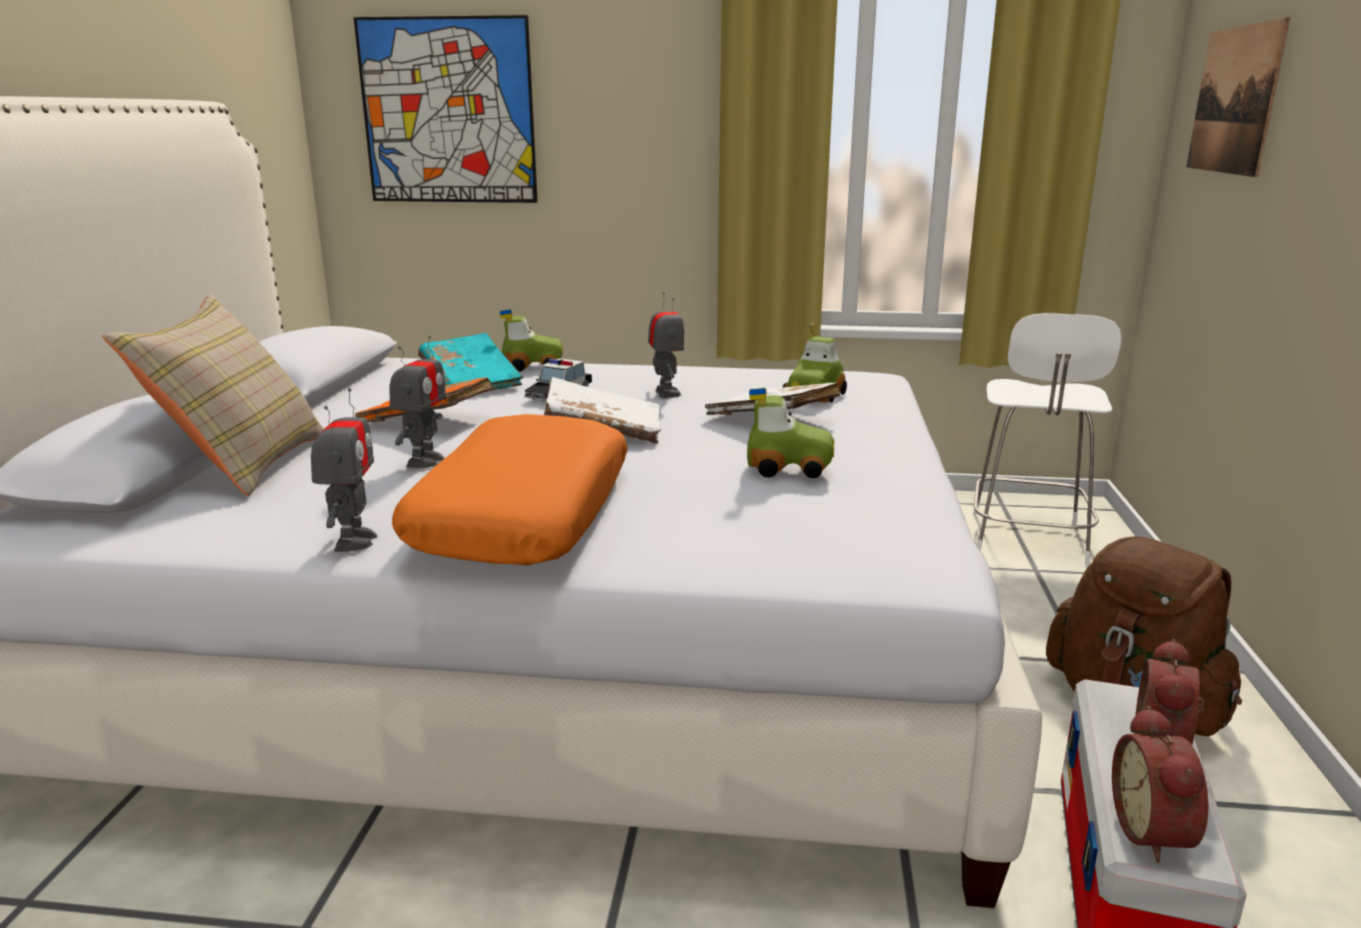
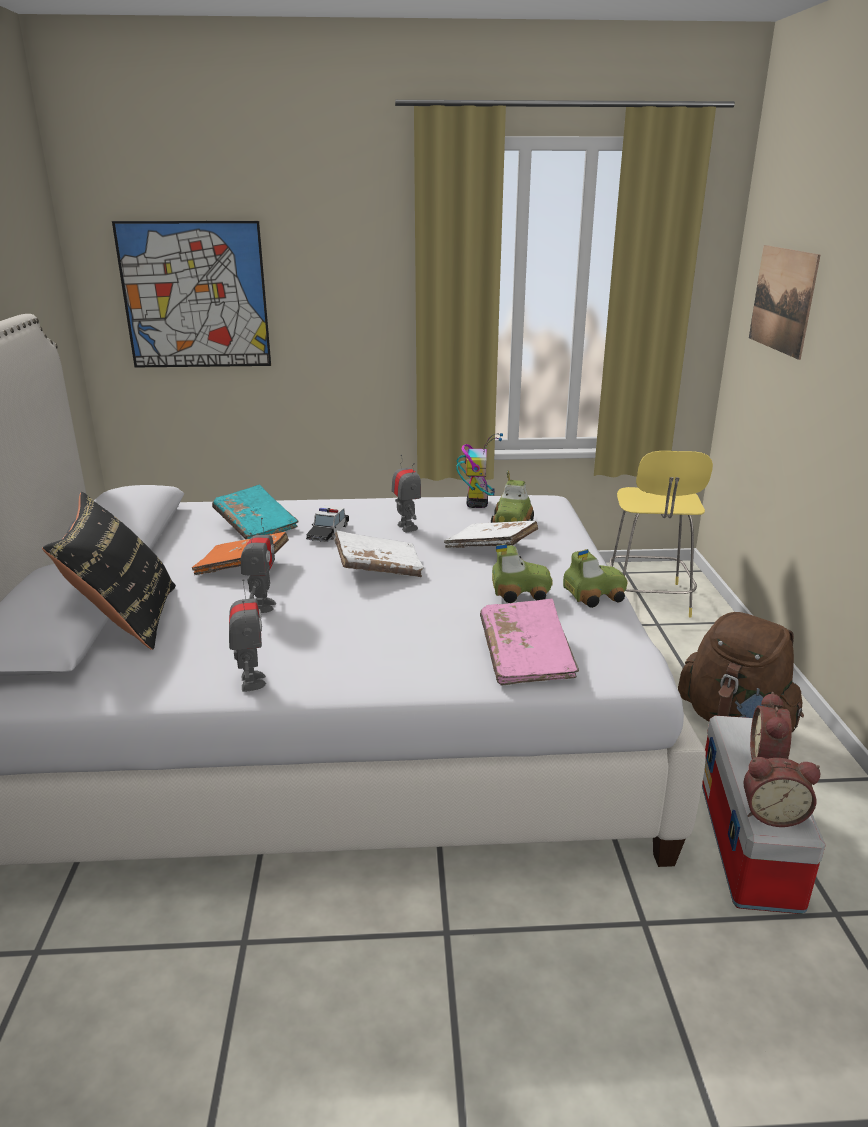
camera: 10 degrees left, 5 degrees up
(242, 463) = (126, 619): beige pillow -> black pillow
(523, 514) = (356, 648): orange pillow -> none
(532, 366) = (294, 505): toy car -> toy car (593, 595)
(764, 543) = (526, 657): none -> pink book
(774, 375) = (477, 504): none -> toy robot
(1027, 540) = (648, 600): white stool -> yellow stool
(1155, 833) = (772, 813): alarm clock -> alarm clock turned 75 degrees counterclockwise

